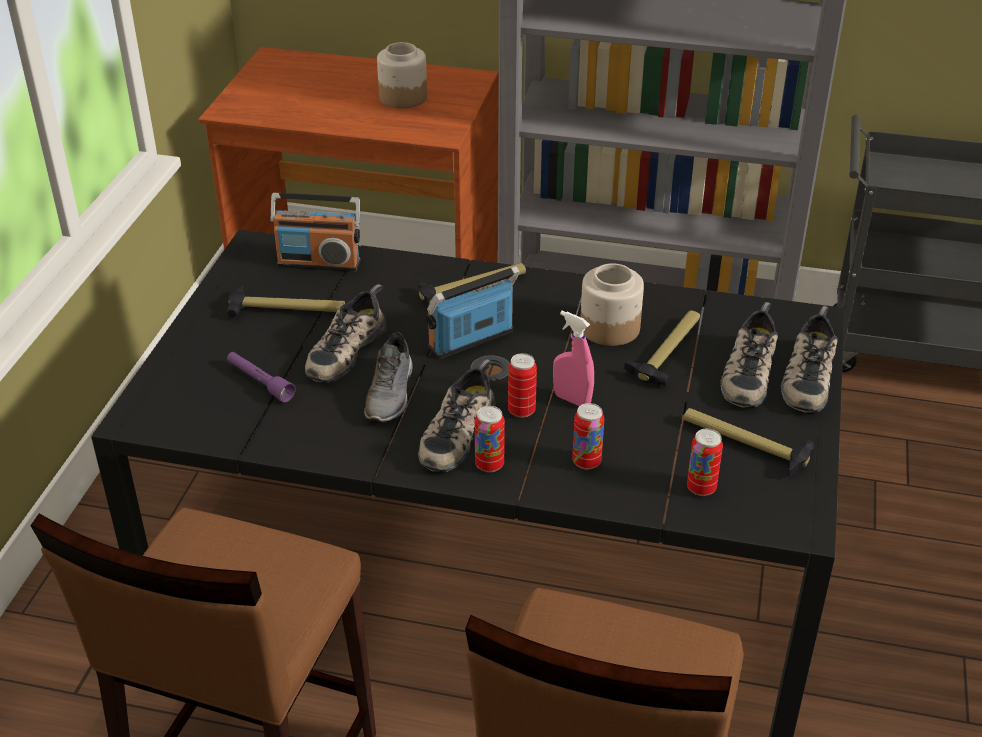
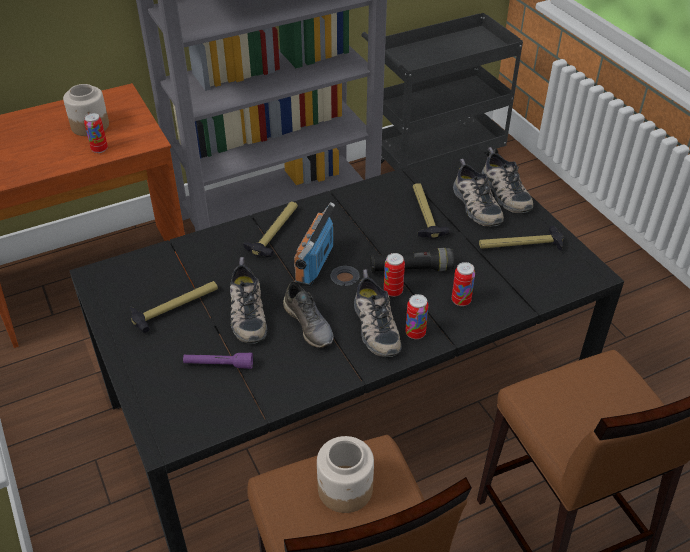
camera: 40 degrees left, 5 degrees up
(319, 263) = (157, 265): radio -> none
(572, 399) = (411, 269): pink spray bottle -> black flashlight
(609, 328) = (379, 217): jar -> jar (345, 489)
(701, 488) = (529, 281): can -> can (99, 149)

